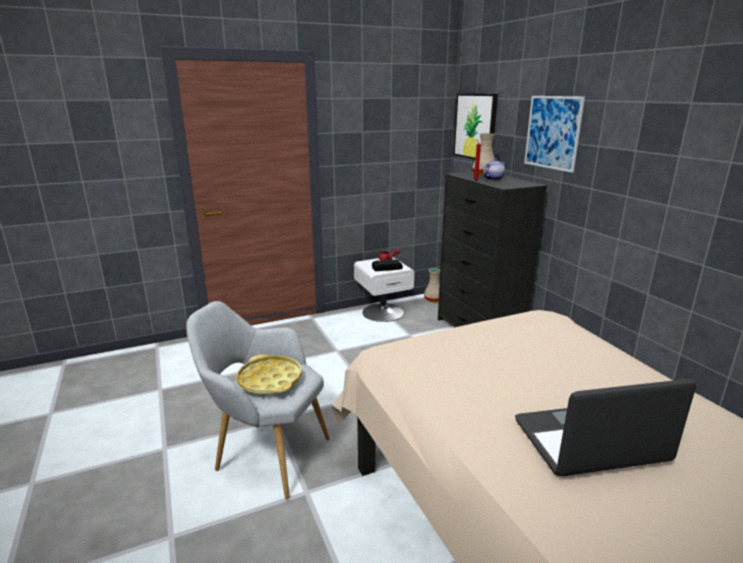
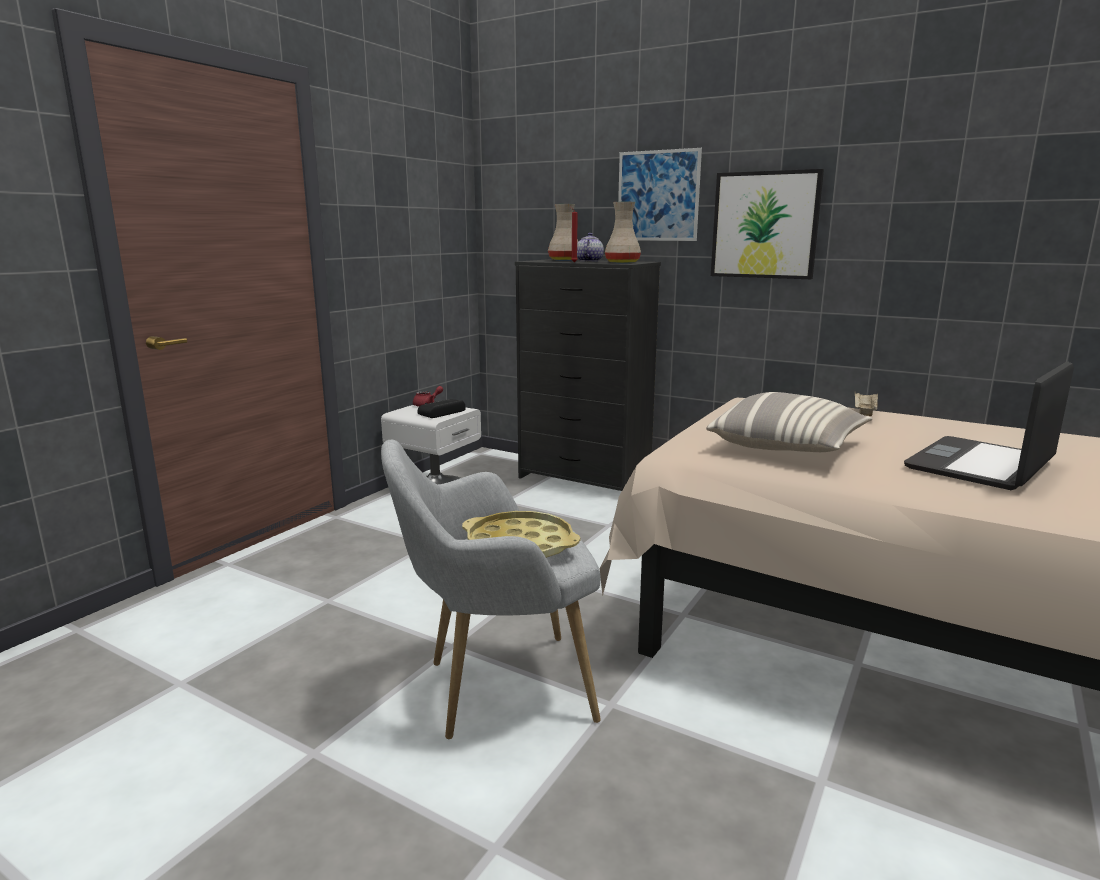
camera: 35 degrees left, 5 degrees down
(433, 299) = (483, 459): beige vase -> beige vase (621, 263)
(470, 369) = (787, 447): none -> pillow
(475, 126) = (521, 202): picture -> picture (765, 225)
(605, 355) = (864, 413): none -> beige tray

